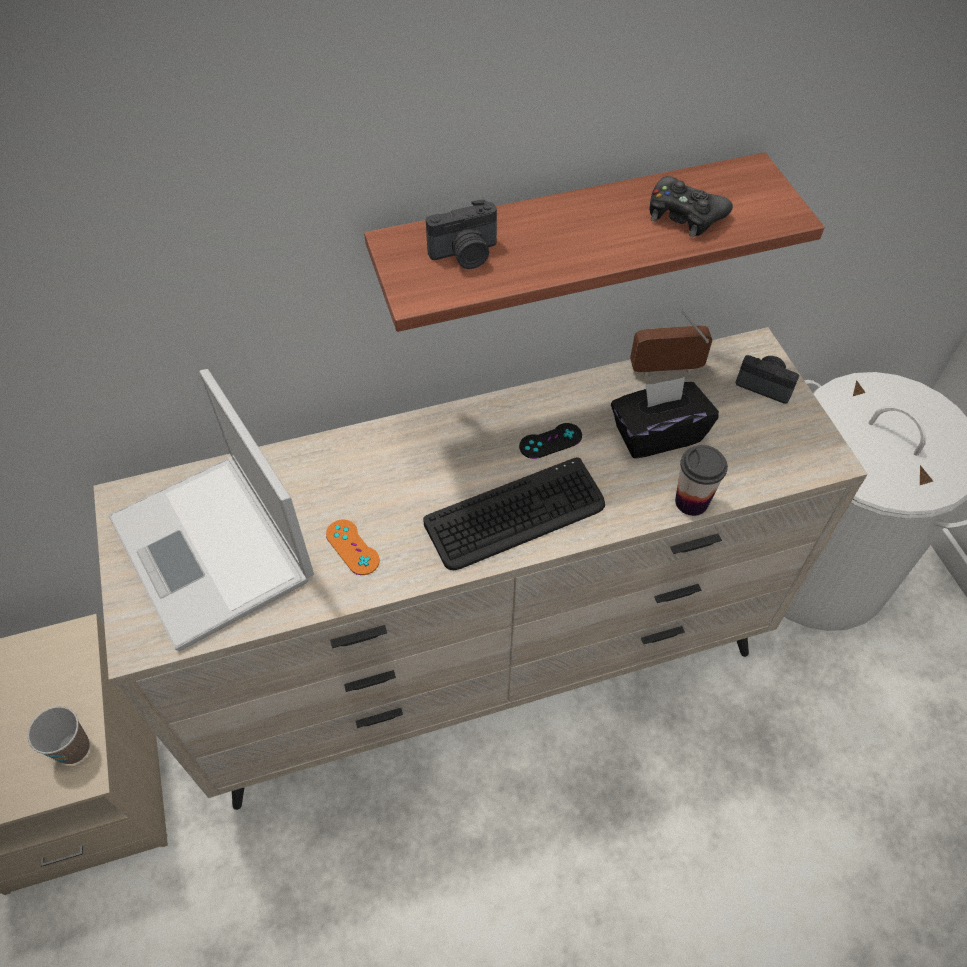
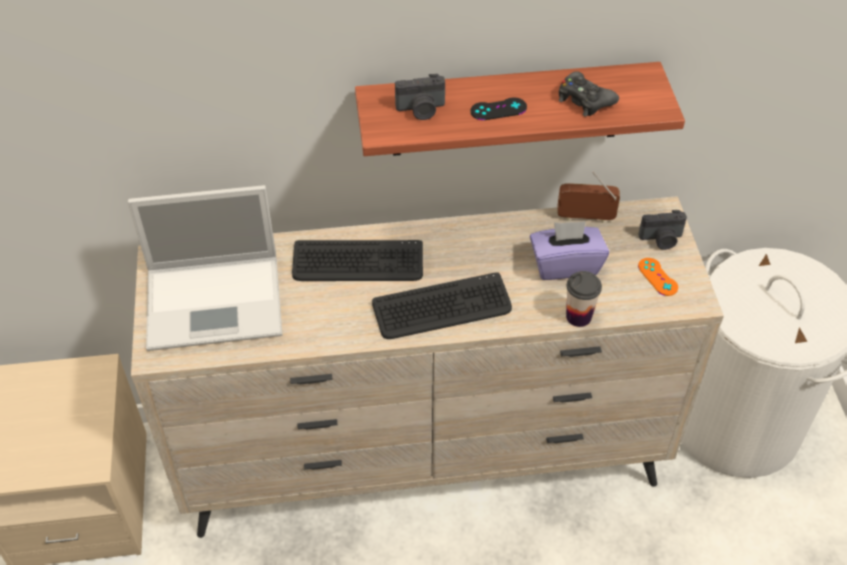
camera: 10 degrees right, 5 degrees down
(73, 748) = (88, 447): cup -> none
(214, 550) = (217, 301): laptop -> laptop turned 75 degrees counterclockwise
(352, 547) = (317, 313): orange game controller -> orange game controller (657, 277)
(393, 468) = (358, 262): none -> keyboard
(550, 441) = (481, 259): black game controller -> black game controller (498, 109)
(657, 434) = (565, 265): black tissue box -> purple tissue box
(765, 385) = (661, 239): camera -> camera turned 135 degrees clockwise

